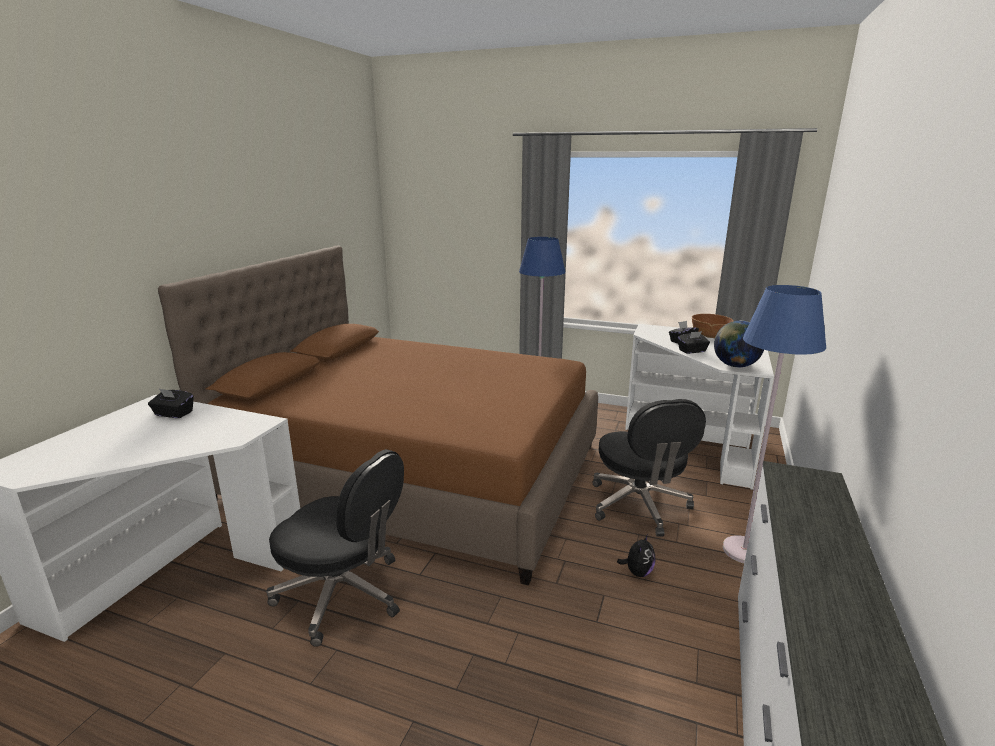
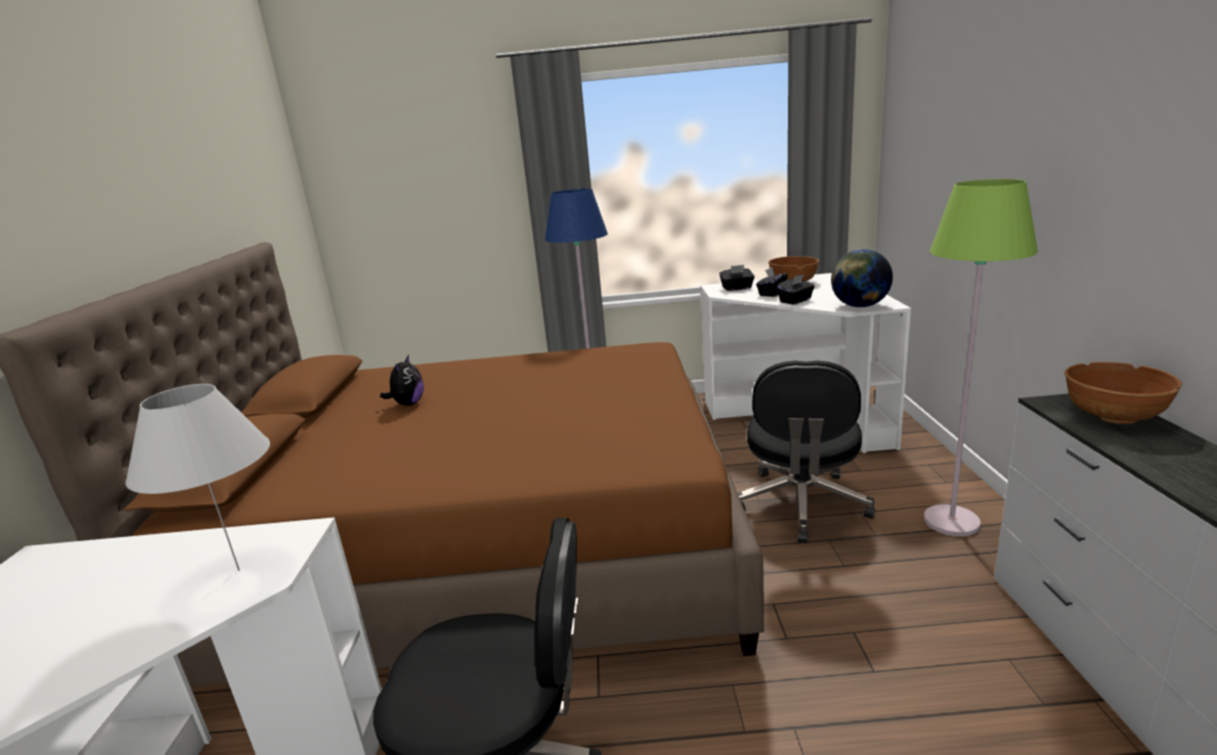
camera: 20 degrees left, 0 degrees up
(173, 414) = (95, 570): black tissue box -> black tissue box (737, 288)
(228, 431) = (239, 570): none -> white table lamp
(637, 572) = (866, 588): plush toy -> plush toy (408, 404)
(639, 506) = (801, 505): black office chair -> black office chair turned 45 degrees clockwise
(743, 551) = (951, 521): blue floor lamp -> green floor lamp
(816, 490) = (1113, 415): none -> brown bowl

